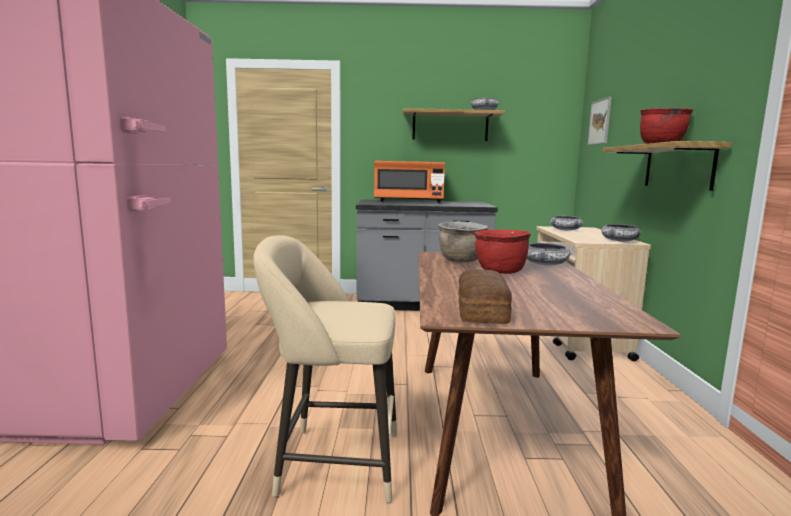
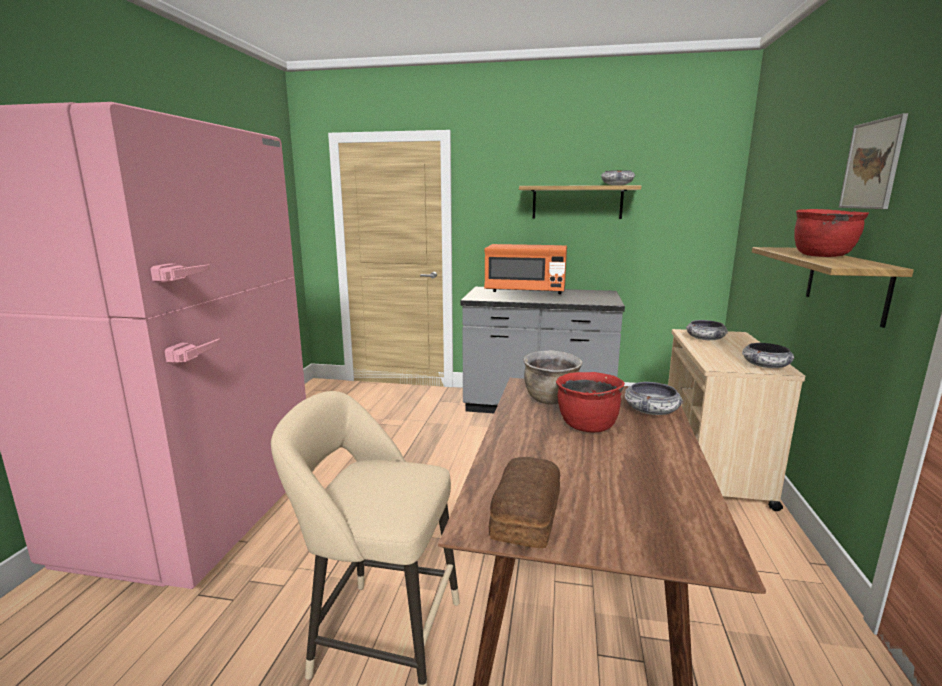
camera: 10 degrees right, 5 degrees up
(599, 122) = (762, 199): picture -> picture (872, 165)

